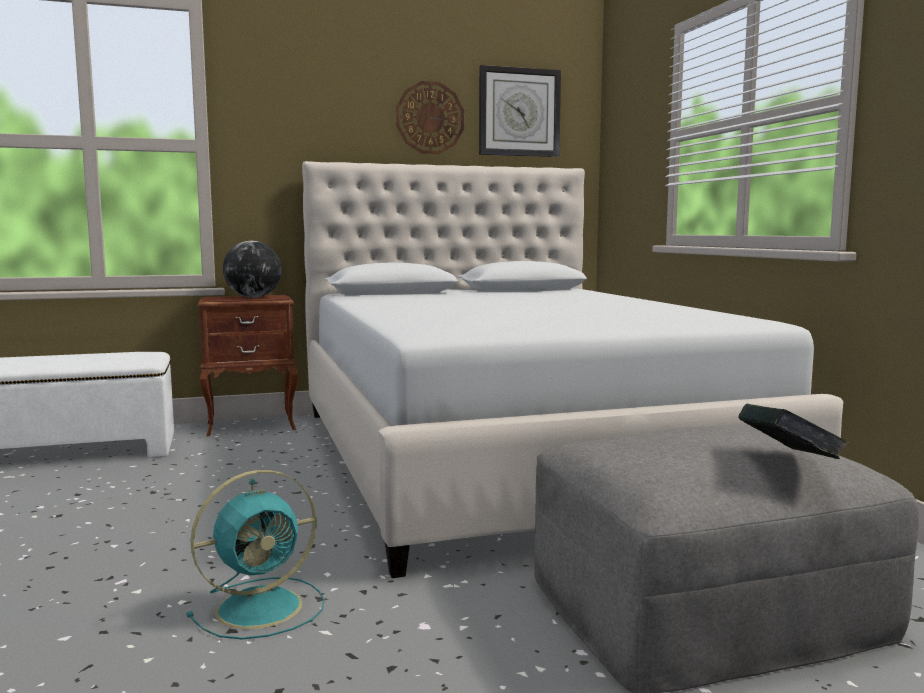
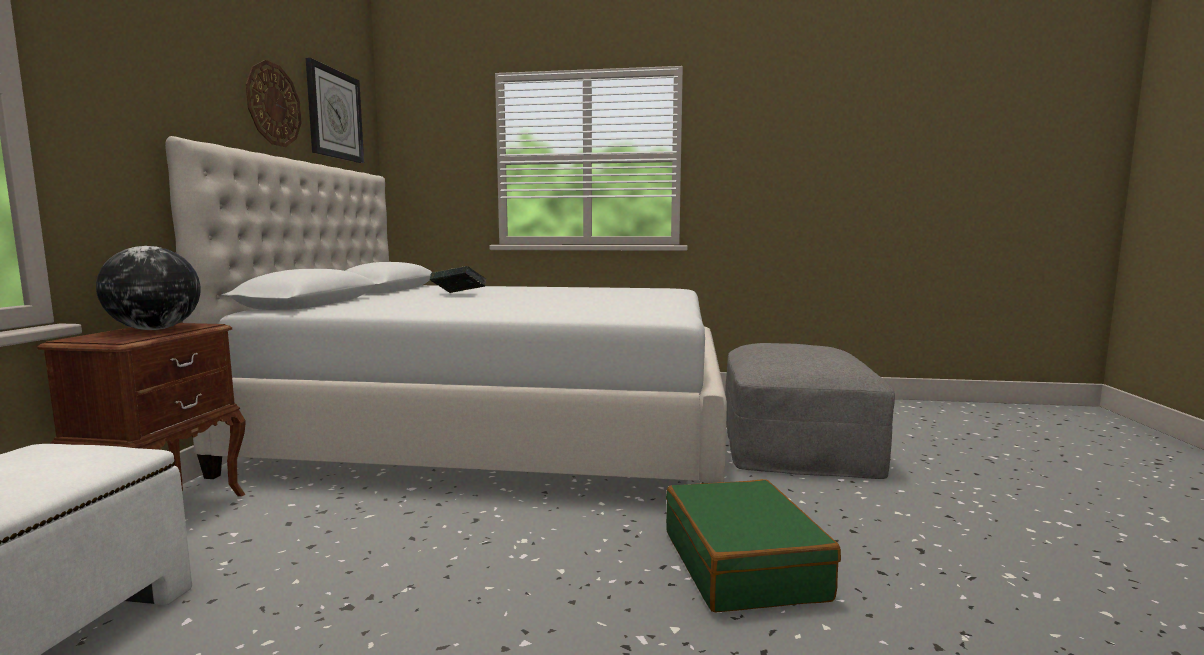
camera: 65 degrees left, 0 degrees up
(263, 607) = (743, 564): turquoise fan -> green suitcase
(787, 461) = (840, 348): book -> book (458, 294)

